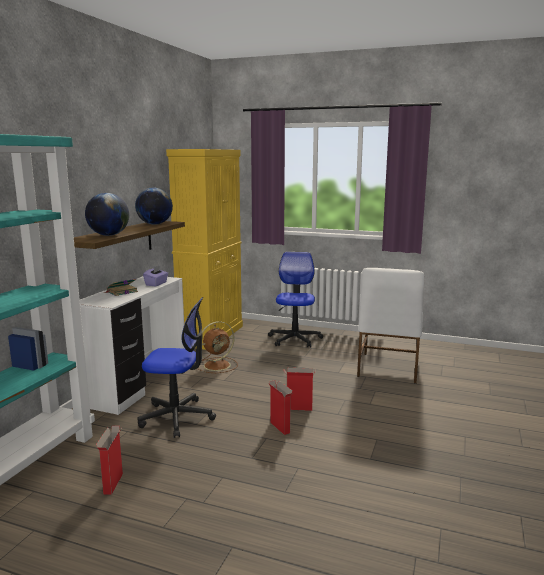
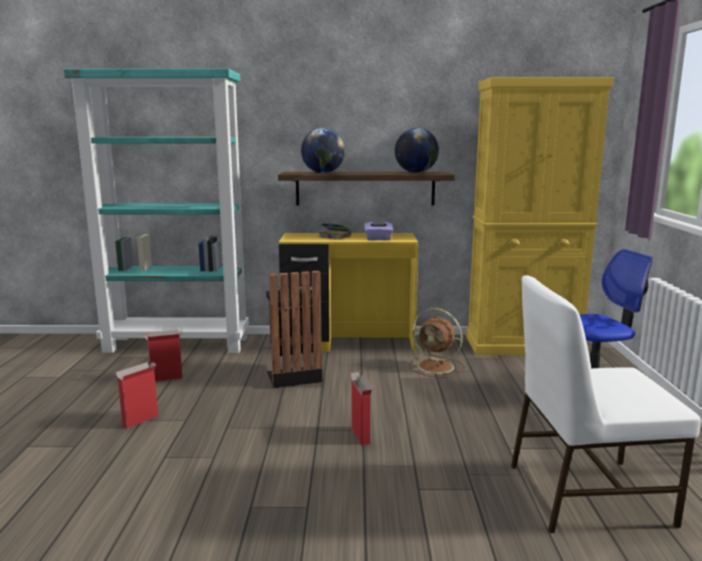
camera: 70 degrees right, 0 degrees up
(139, 385) = (349, 345): white desk -> yellow desk
(177, 417) = (292, 375): office chair -> black trash can
(280, 428) = (301, 432): cardboard box -> cardboard box (140, 421)

